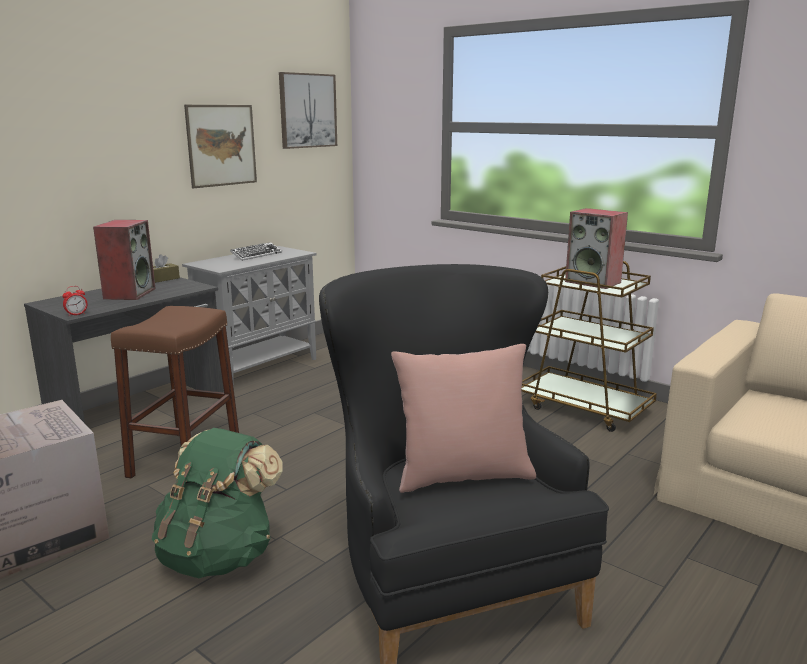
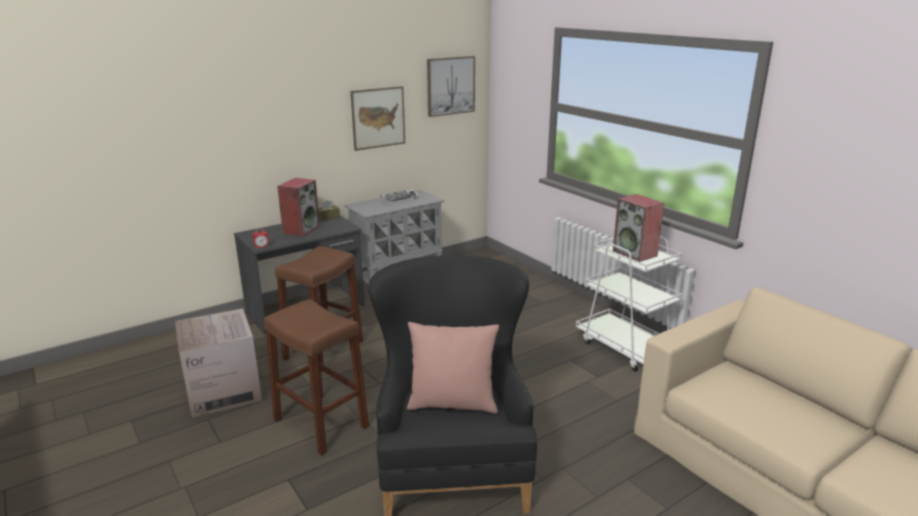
camera: 15 degrees right, 5 degrees up
(219, 556) = (321, 423): green backpack -> brown stool
(585, 408) = (626, 347): brown cart -> white cart

